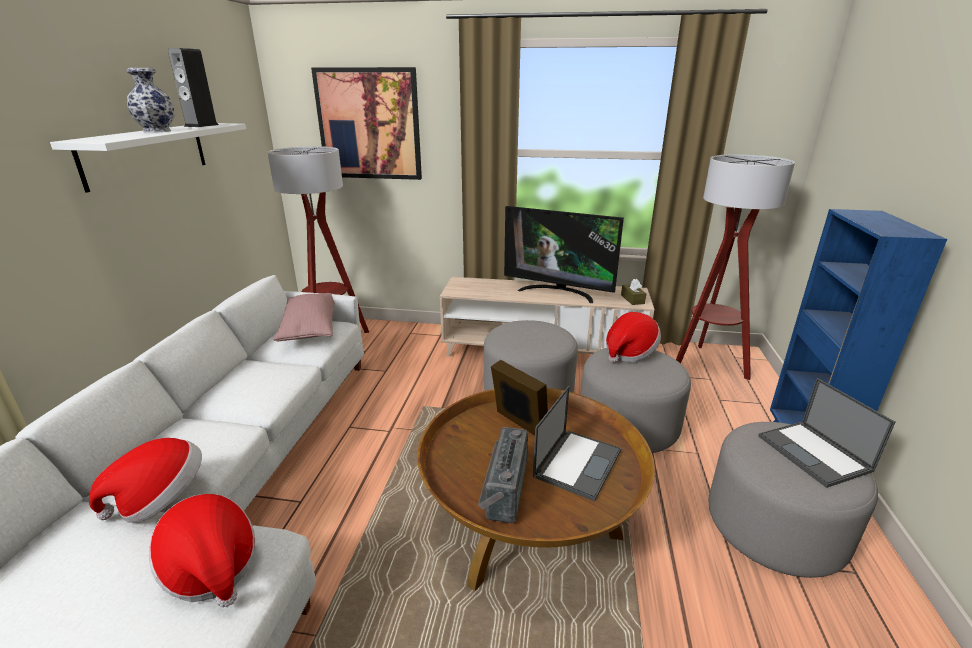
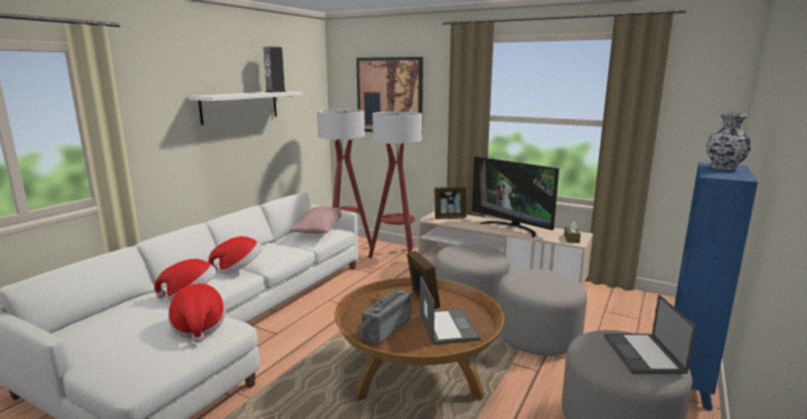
camera: 20 degrees right, 10 degrees down
(157, 131) = (247, 93): vase -> vase (723, 167)
(476, 286) = (450, 217): none -> picture frame
(577, 462) = (447, 326): laptop -> laptop turned 60 degrees counterclockwise
(629, 352) = (543, 273): hat -> hat (239, 269)
(706, 365) = (643, 308): floor lamp -> floor lamp (397, 257)

